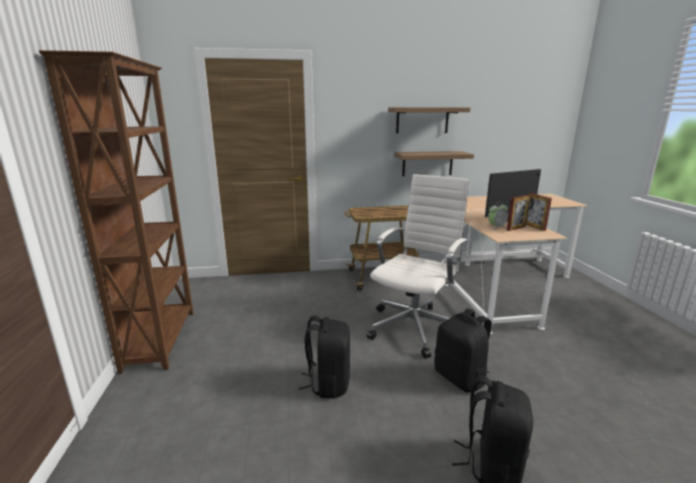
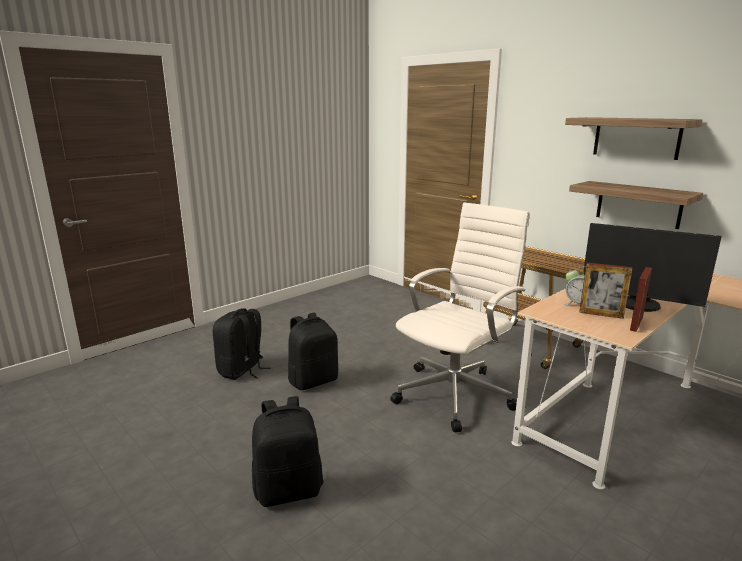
camera: 55 degrees right, 0 degrees up
(162, 339) = (292, 306): brown bookcase -> none
(415, 326) = (456, 393): white office chair -> white office chair turned 45 degrees counterclockwise
(461, 378) = (398, 444): black backpack -> black backpack (242, 370)

